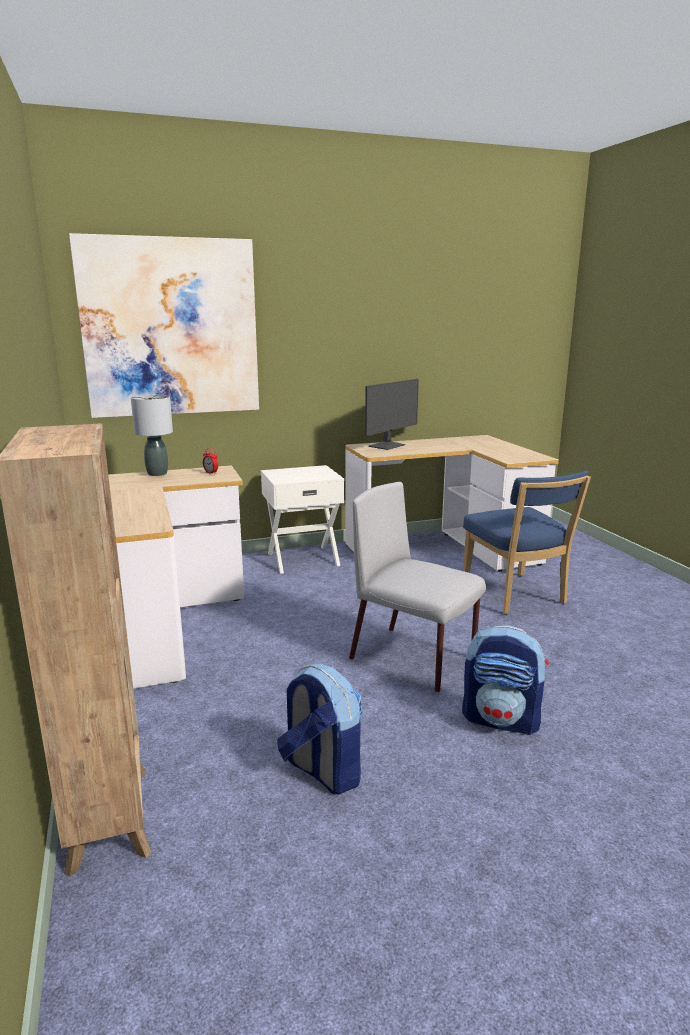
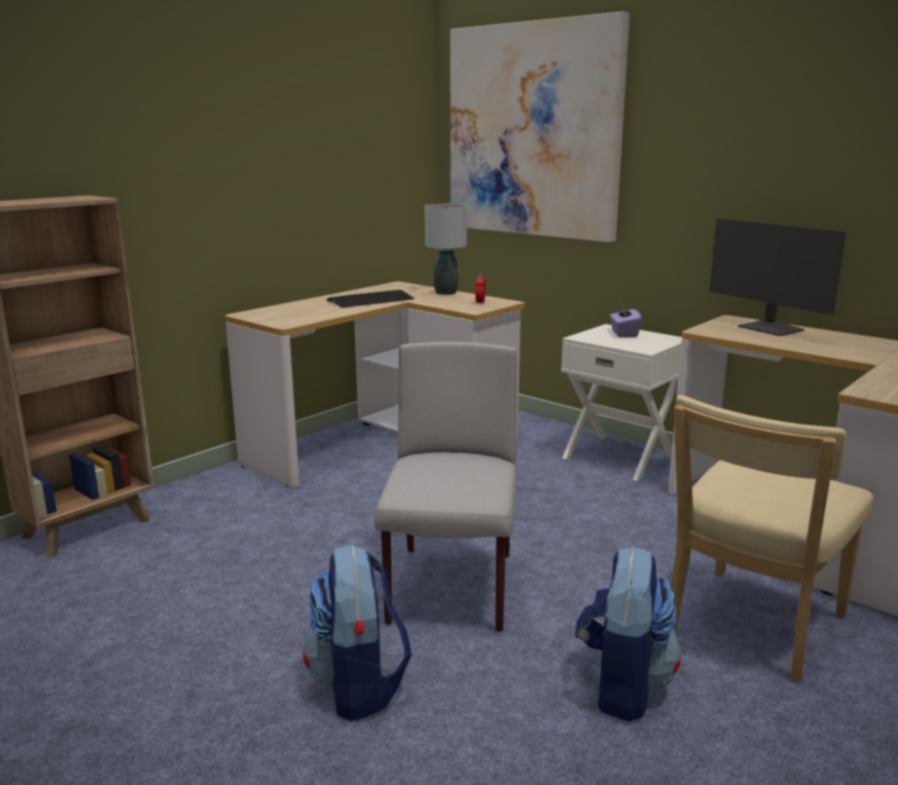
camera: 60 degrees right, 0 degrees up
(132, 493) = (371, 300): none -> keyboard
(291, 472) = (624, 333): none -> purple tissue box
(321, 771) = (188, 595): backpack -> backpack (622, 686)
(387, 446) = (770, 329): monitor -> monitor turned 45 degrees clockwise
(516, 596) = (750, 627): blue chair -> beige chair

